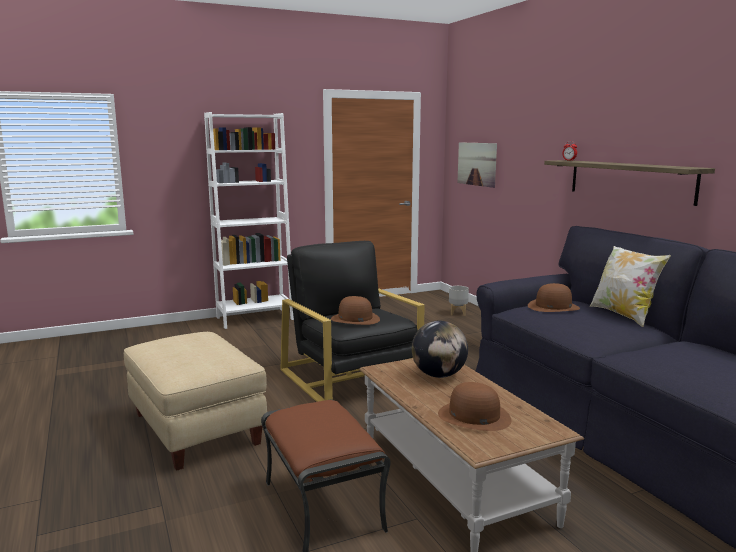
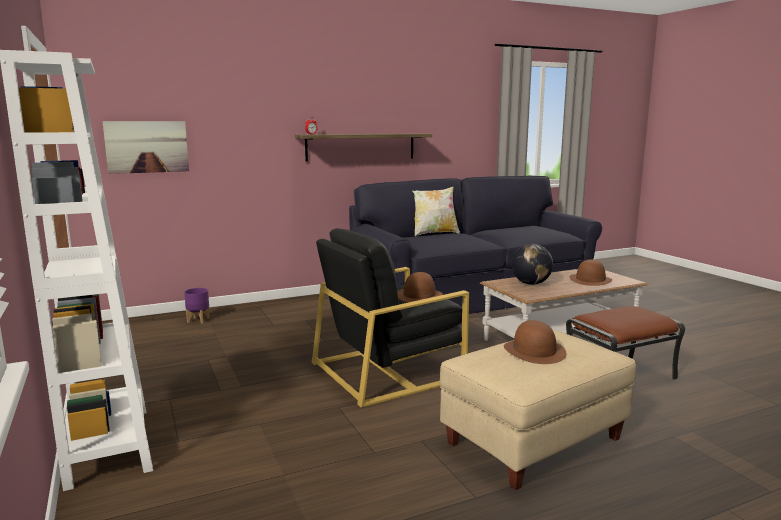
camera: 90 degrees left, 0 degrees up
(458, 313) = (198, 320): grey planter -> purple planter
(553, 307) = (422, 240): brown hat -> brown hat (534, 351)

